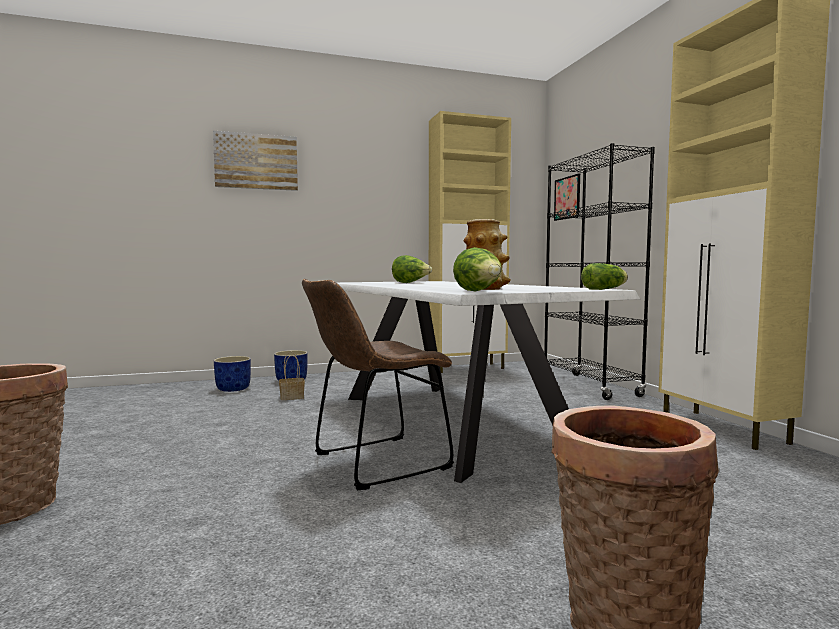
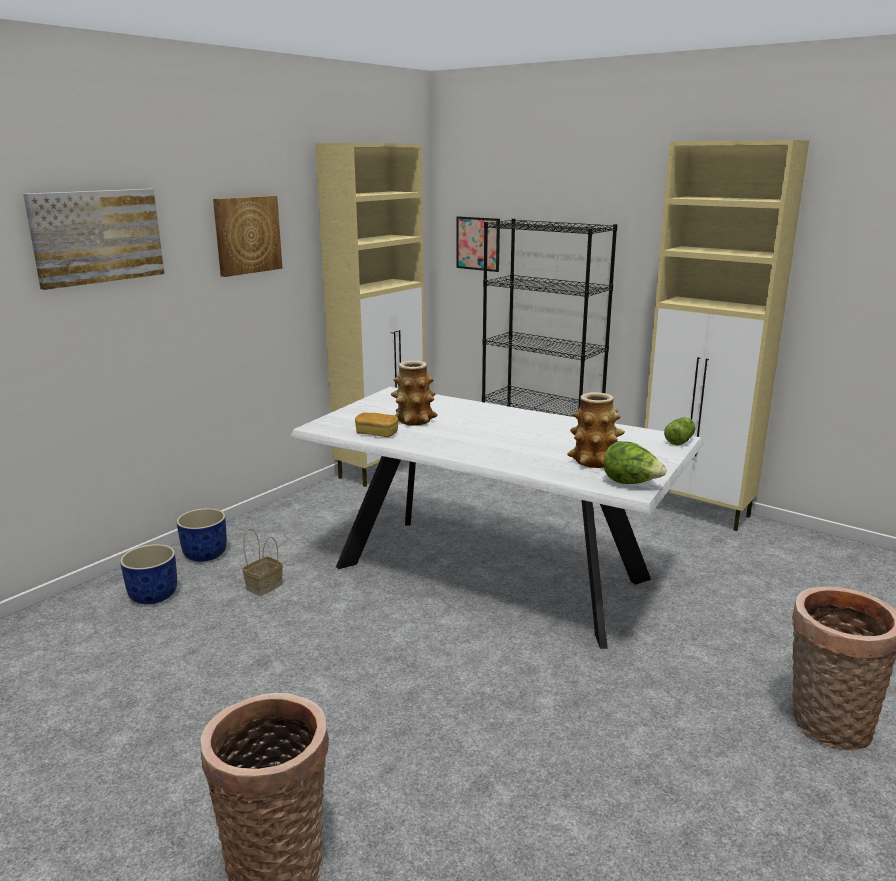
camera: 35 degrees left, 15 degrees up
(367, 176) = (247, 235): none -> picture
(368, 283) = (377, 434): none -> bread
(375, 463) = (513, 654): brown chair -> none
(410, 283) = (414, 420): lettuce -> vase

